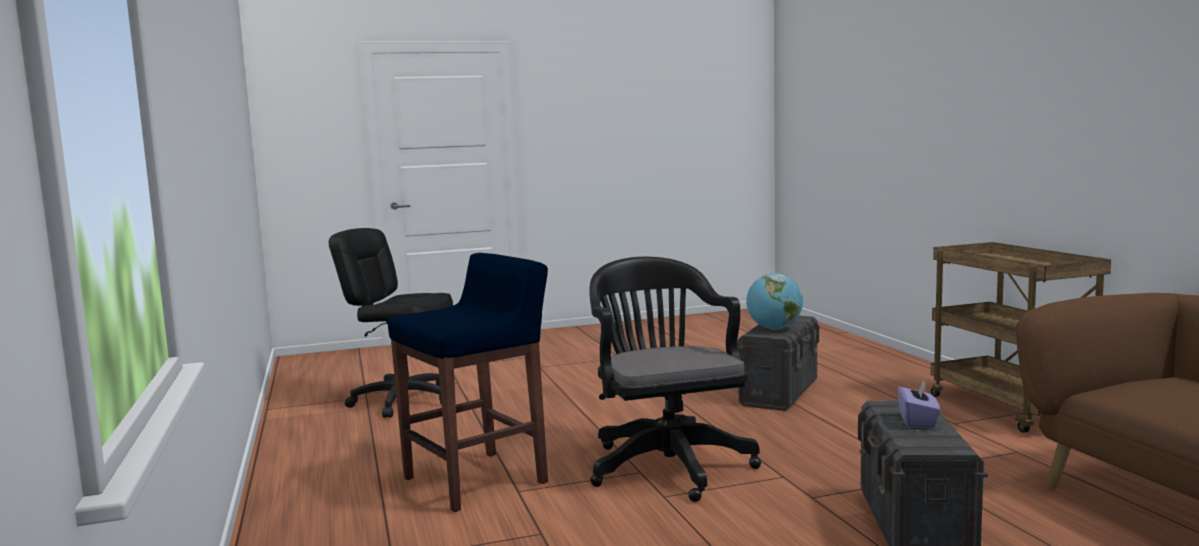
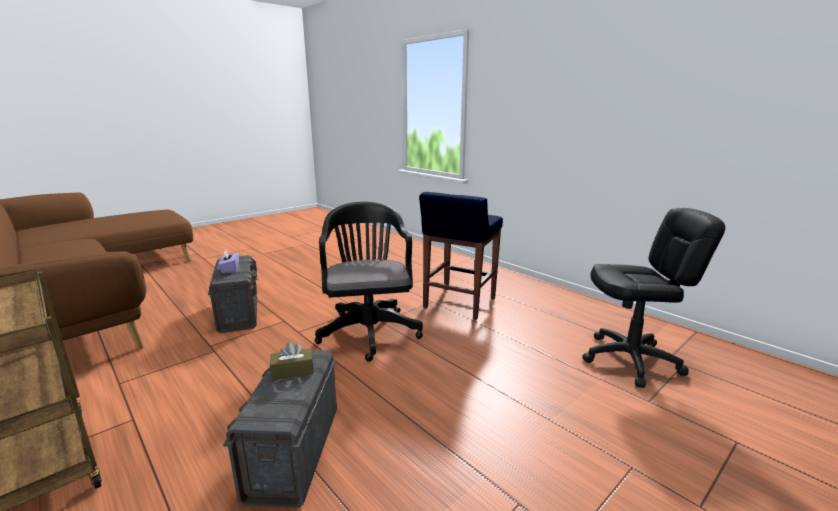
camera: 155 degrees right, 10 degrees up
(666, 464) = (369, 330): black office chair -> black office chair turned 150 degrees counterclockwise
(774, 329) = (292, 371): globe -> brown tissue box

